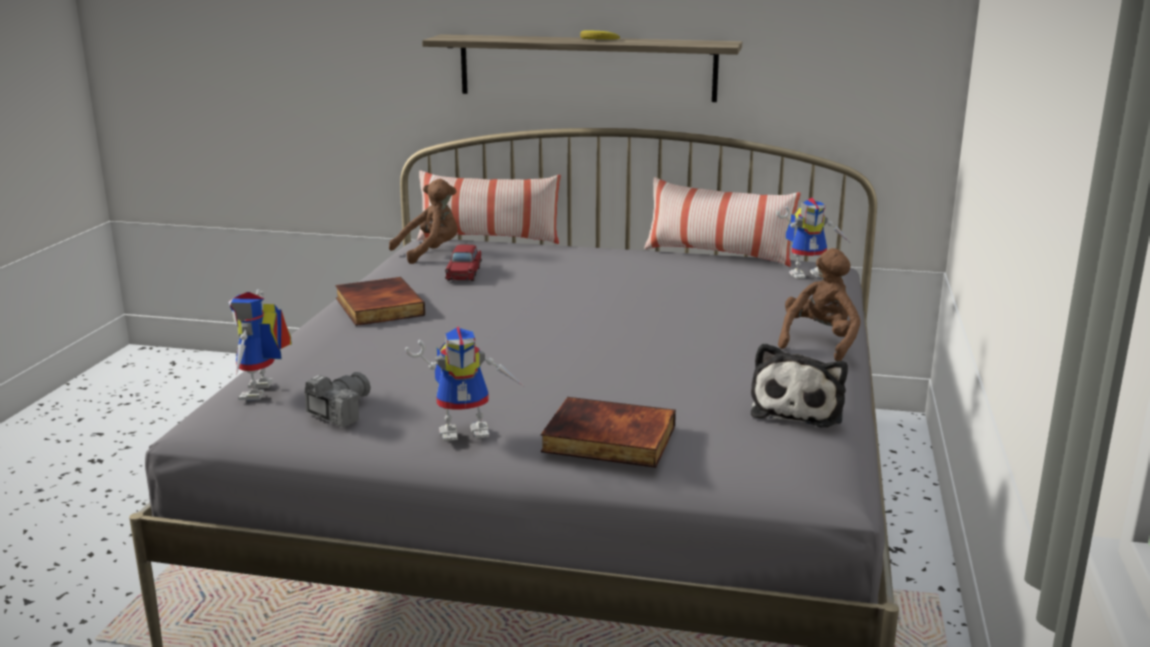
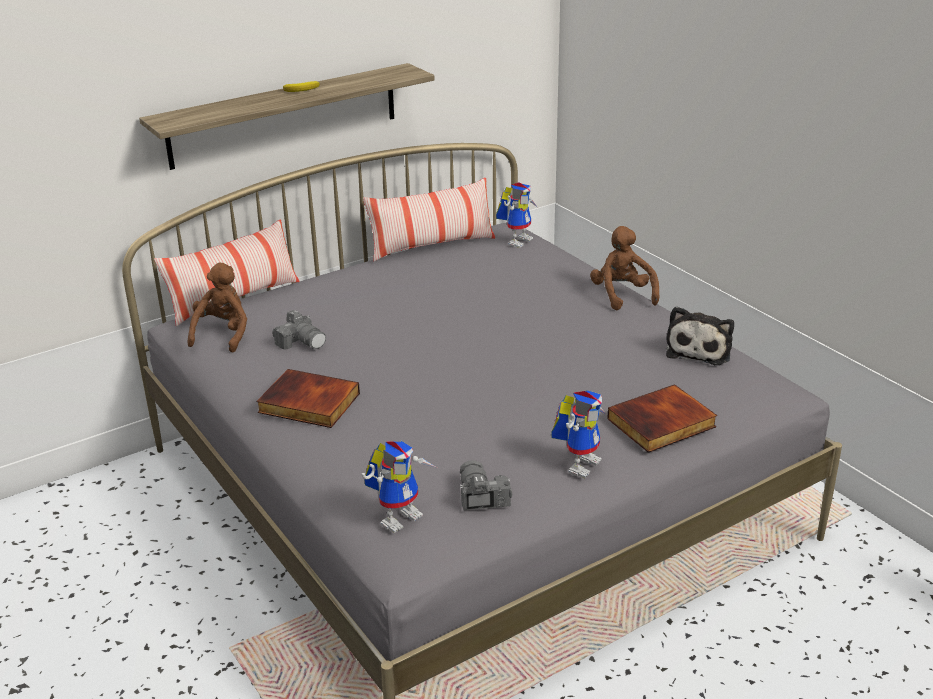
camera: 45 degrees left, 10 degrees up
(262, 393) = (400, 515): toy robot -> toy robot turned 90 degrees counterclockwise
(464, 273) = (301, 342): red toy car -> camera
(799, 409) = (699, 349): plush toy -> plush toy turned 45 degrees clockwise

